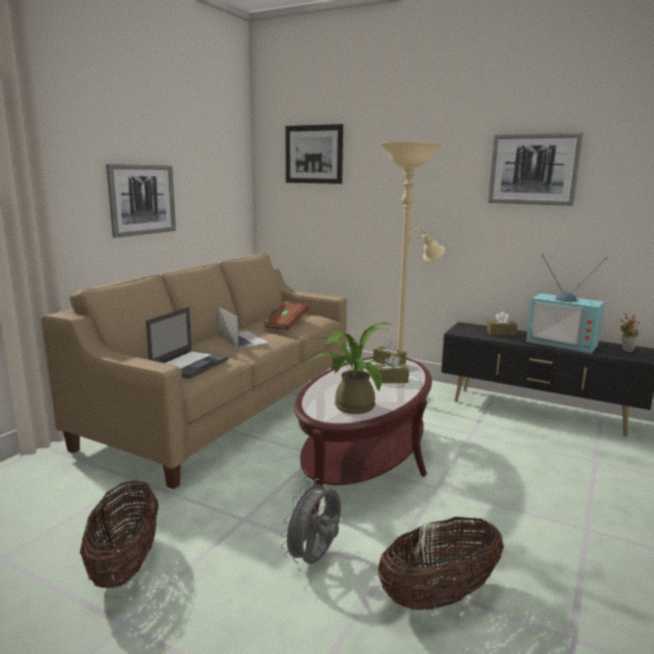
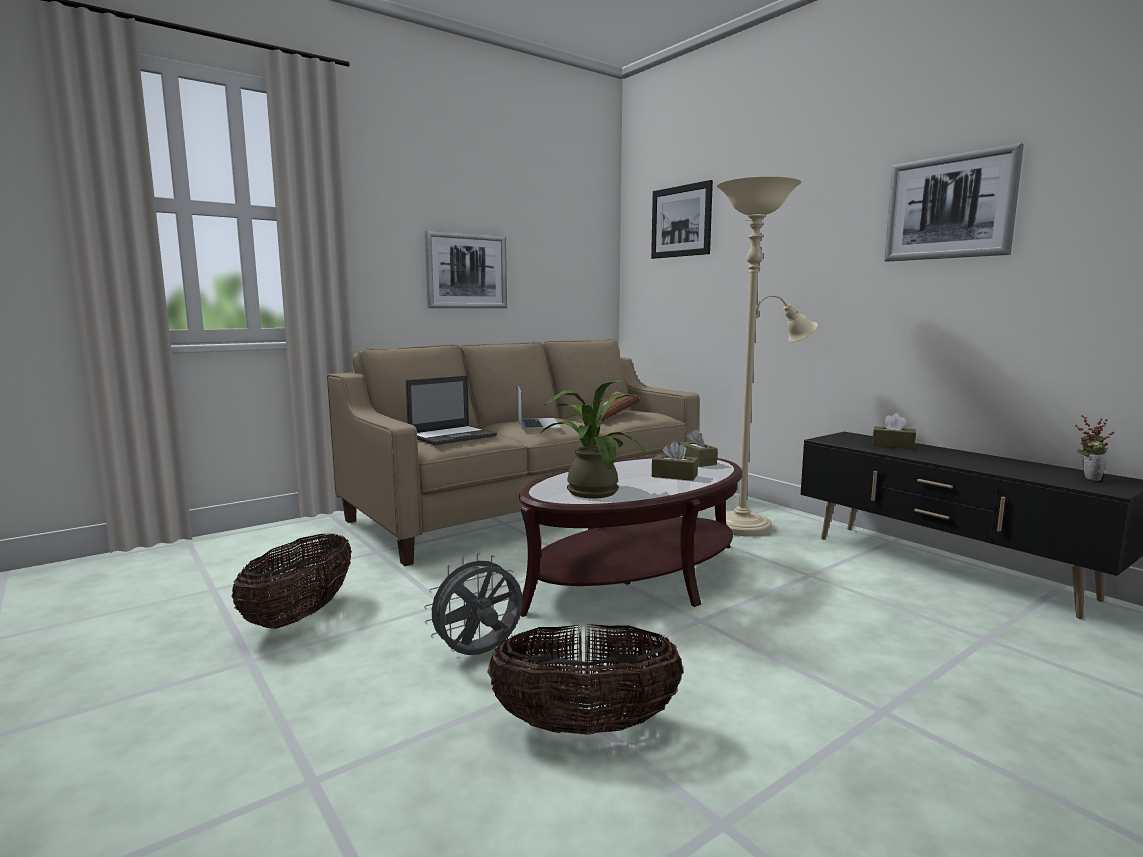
camera: 25 degrees right, 5 degrees down
(563, 343) = (982, 462): television -> none

